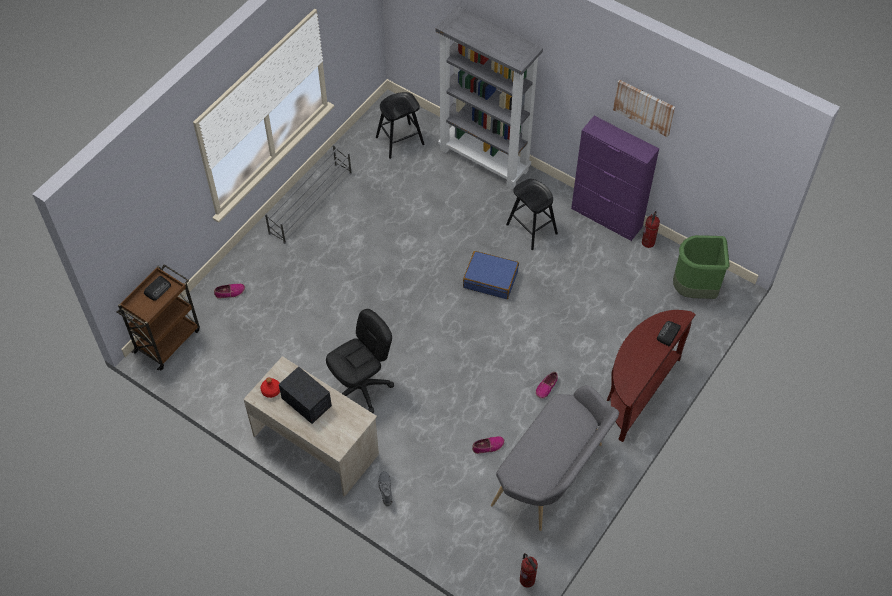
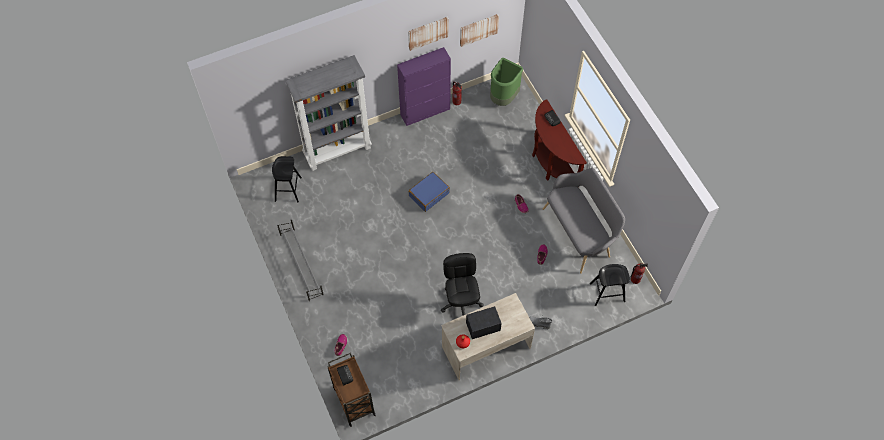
camera: 60 degrees left, 5 degrees up
(531, 229) = (407, 154): black stool -> black stool (607, 292)
(713, 168) = (478, 29): none -> picture

